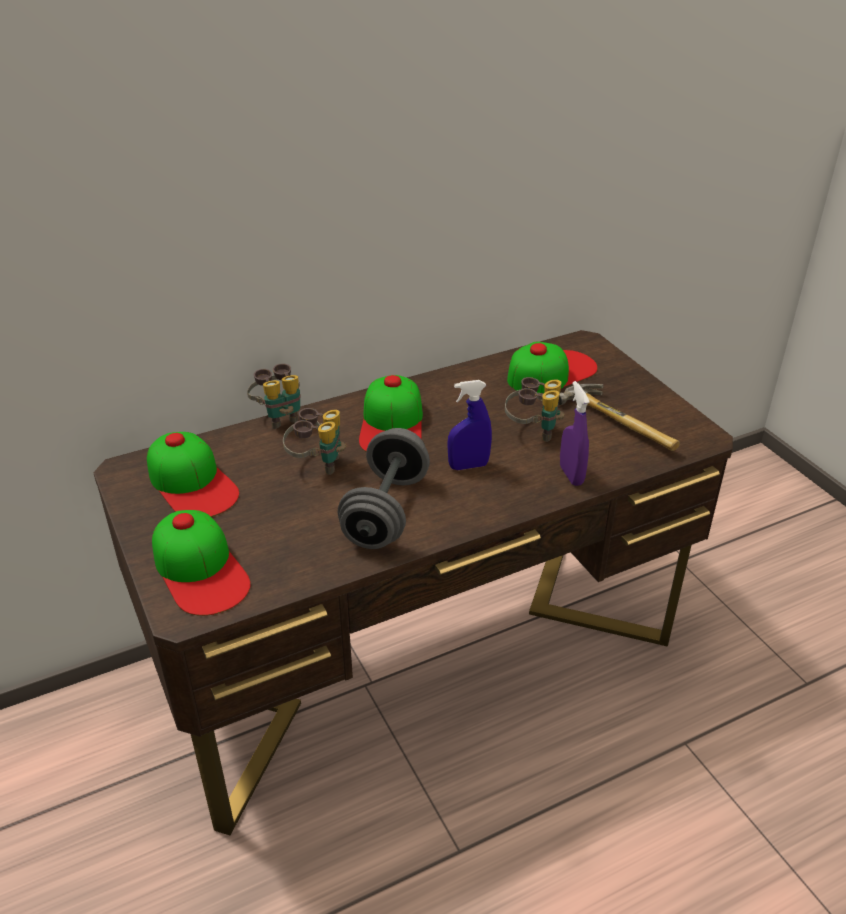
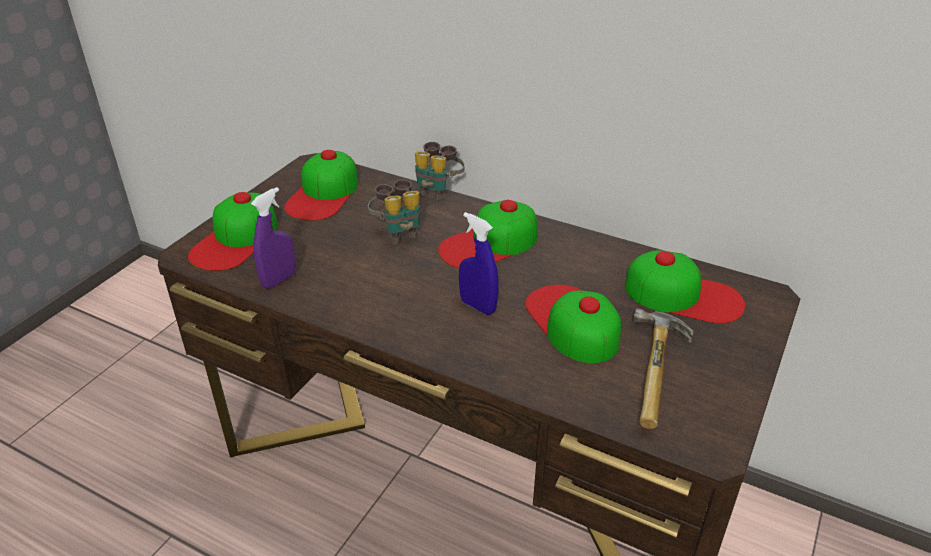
camera: 55 degrees right, 0 degrees up
(386, 511) = (373, 289): grey dumbbell -> none
(532, 431) = (572, 322): binoculars -> cap
(571, 475) = (531, 373): purple spray bottle -> purple spray bottle (279, 280)

